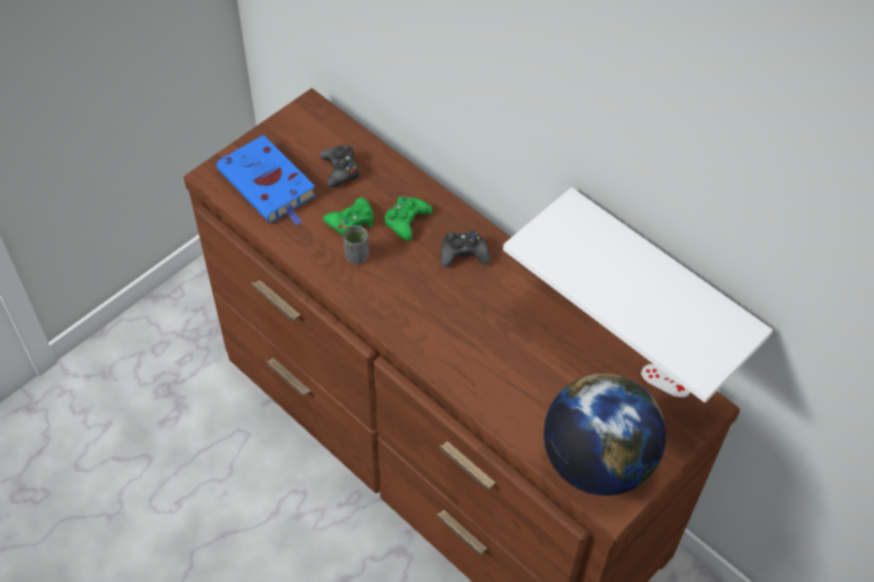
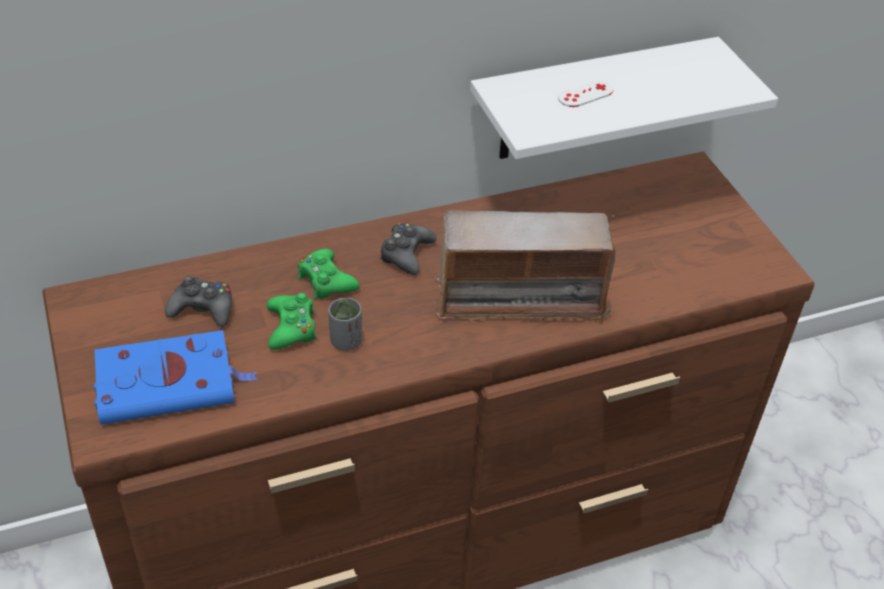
camera: 65 degrees left, 10 degrees down
(462, 338) = (520, 297): none -> radio
(597, 462) = (723, 260): globe -> none
(665, 381) = (652, 180): white game controller -> white game controller (585, 94)

